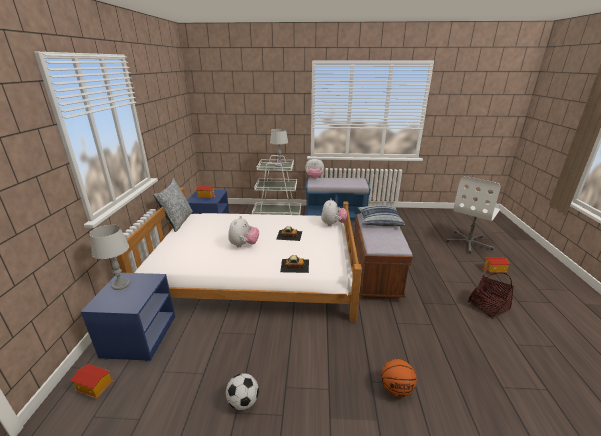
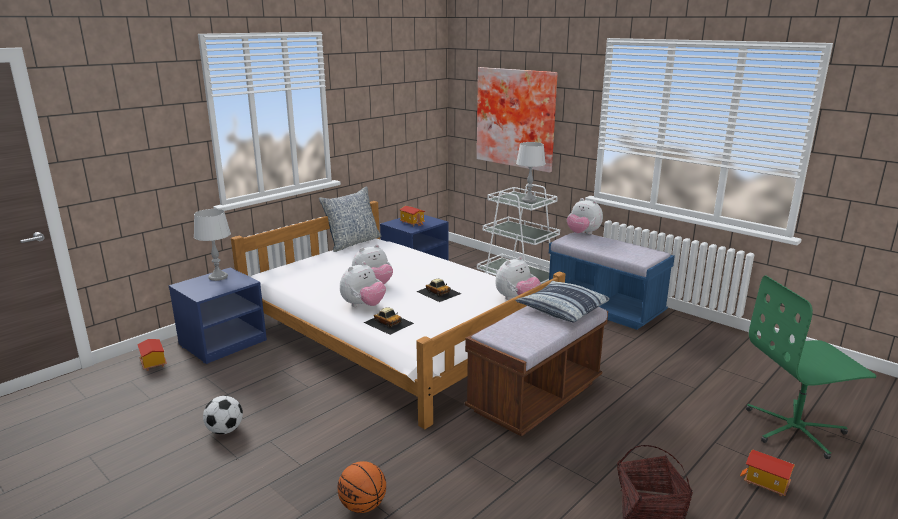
camera: 40 degrees right, 5 degrees down
(251, 115) = (517, 118): none -> picture
(261, 261) = (363, 305): none -> plush toy
(469, 242) = (795, 429): white office chair -> green office chair

